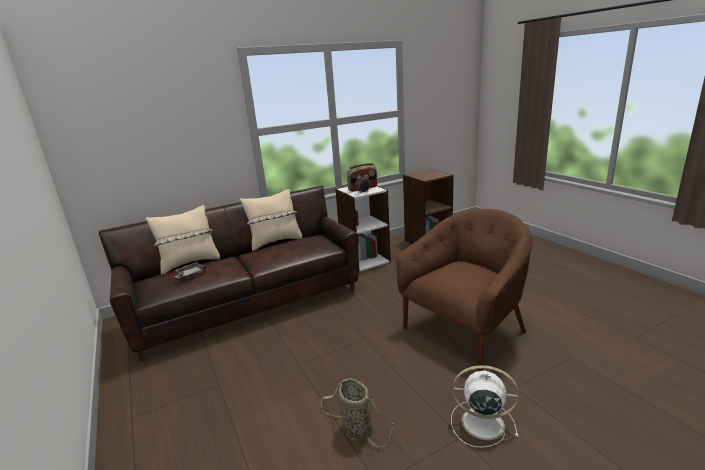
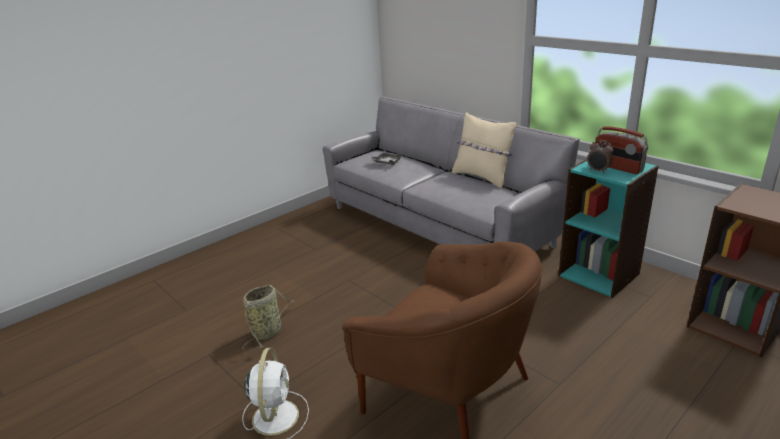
camera: 75 degrees right, 5 degrees up
(190, 263) = (411, 155): beige pillow -> none
(248, 305) = (437, 226): brown sofa -> grey sofa
(365, 260) = (599, 274): white bookcase -> turquoise bookcase

